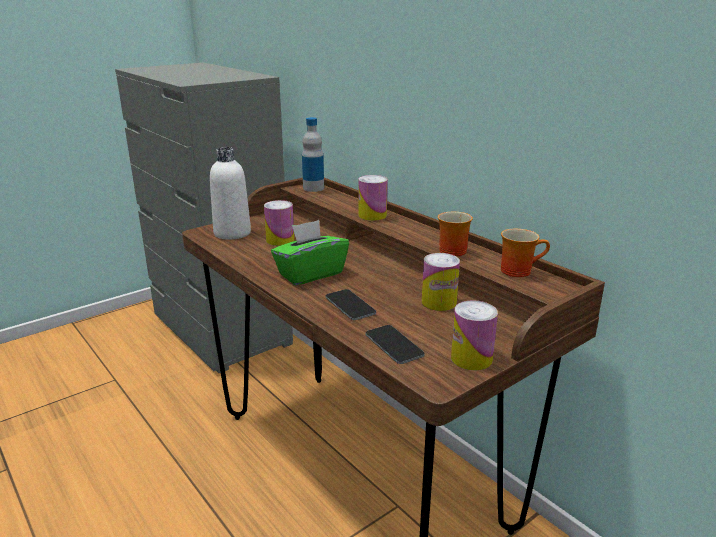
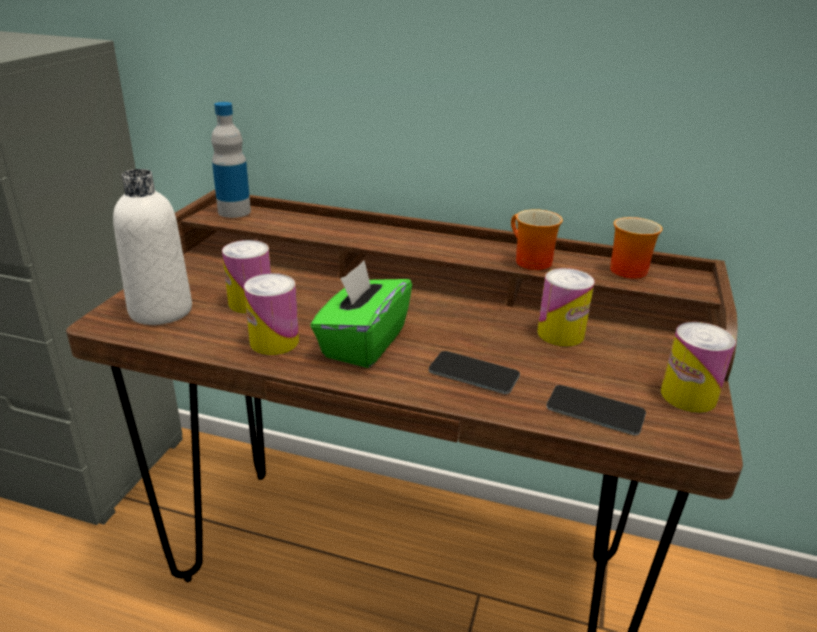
camera: 35 degrees left, 5 degrees up
(372, 215) = (372, 236): can -> can (274, 341)

